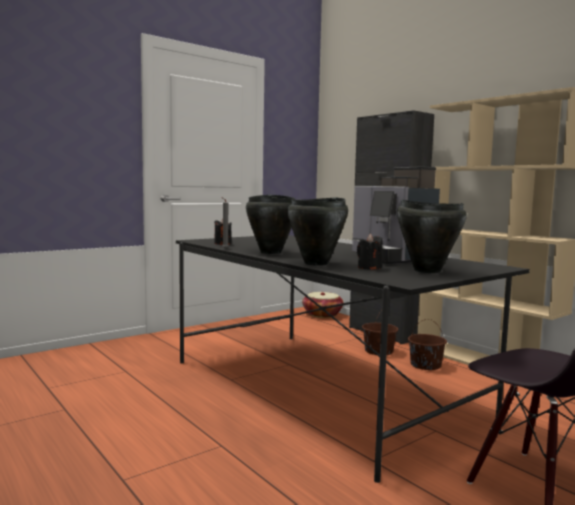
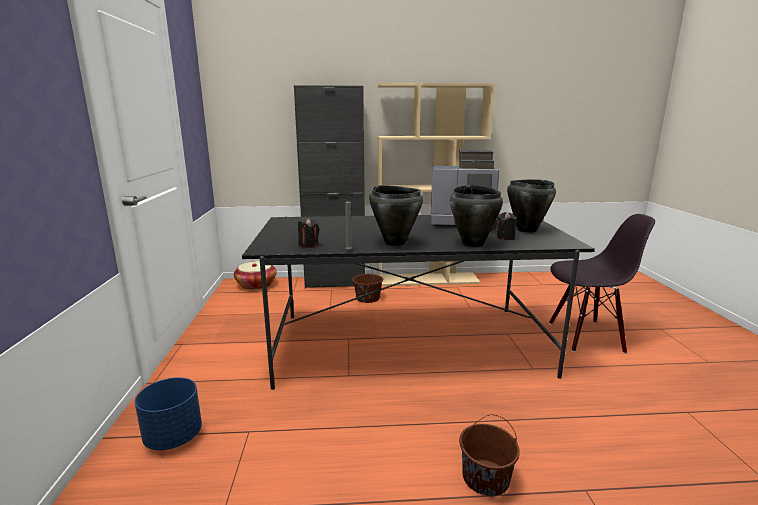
camera: 55 degrees left, 10 degrees up
(103, 356) = (174, 437): none -> blue planter
(425, 365) = (411, 295): brown bucket -> brown bucket (485, 478)

